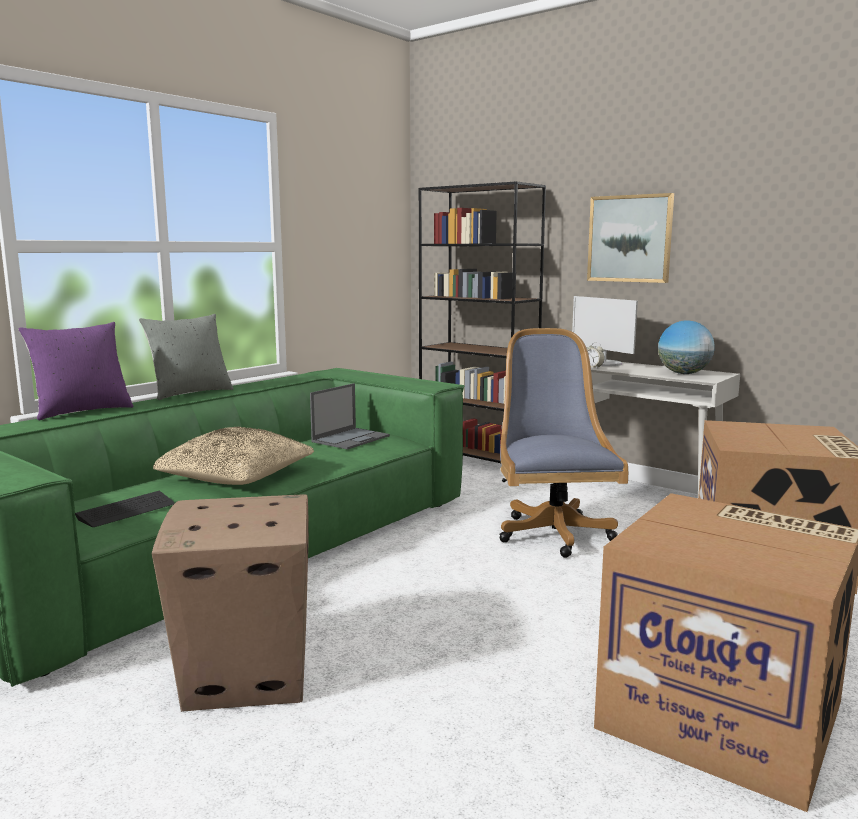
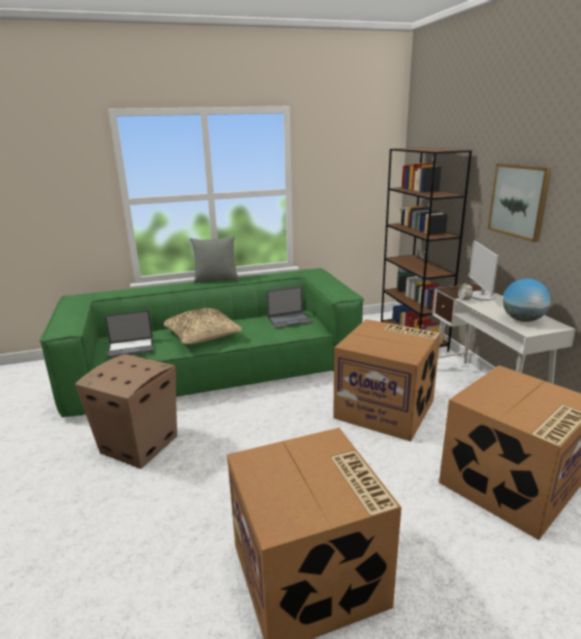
camera: 35 degrees right, 10 degrees up
(82, 411) = (154, 286): purple pillow -> none
(126, 511) = (131, 347): keyboard -> laptop
(552, 531) = (386, 409): blue office chair -> cardboard box

